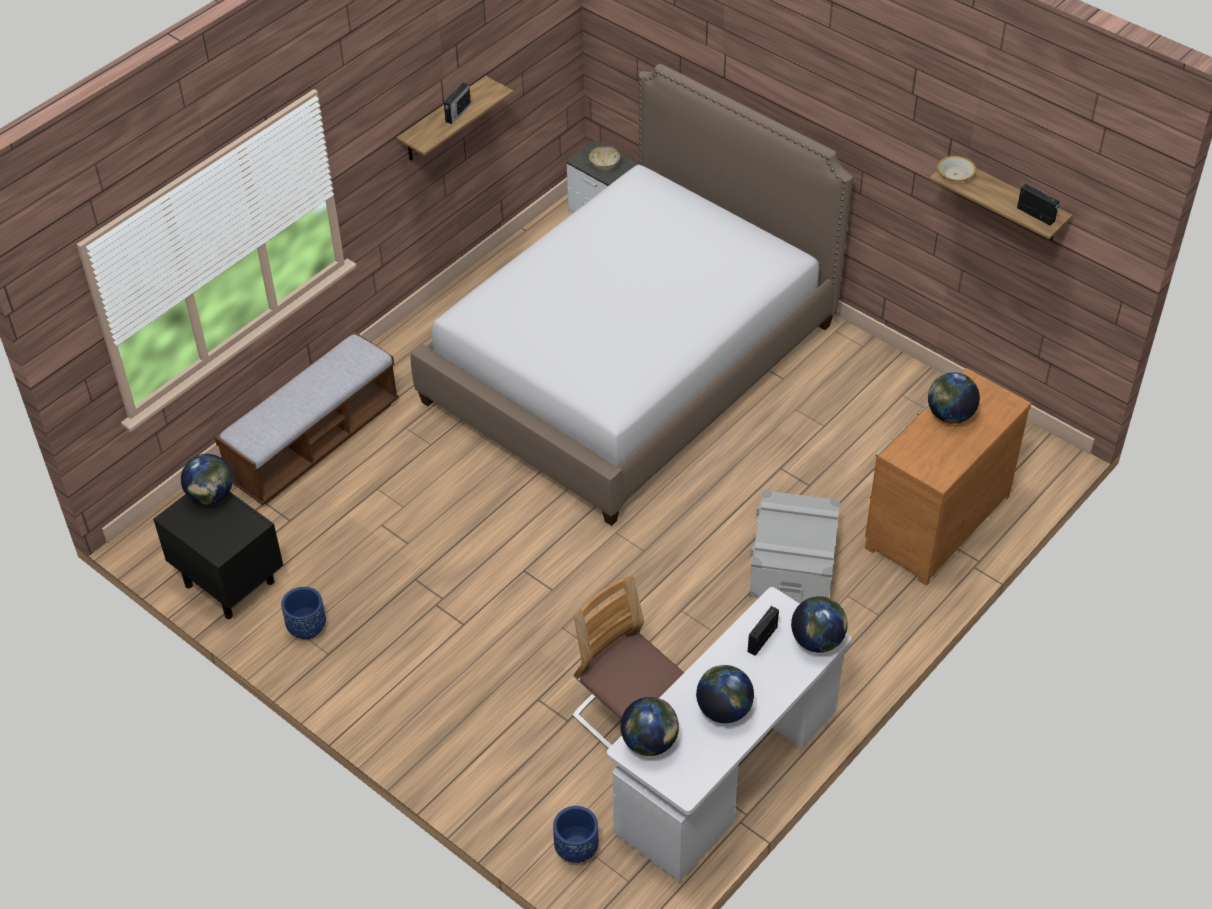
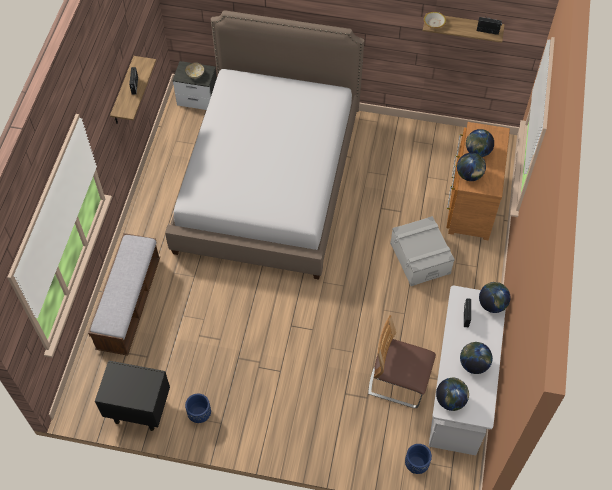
camera: 30 degrees left, 10 degrees up
(211, 496) = (118, 371): globe -> globe (469, 175)

